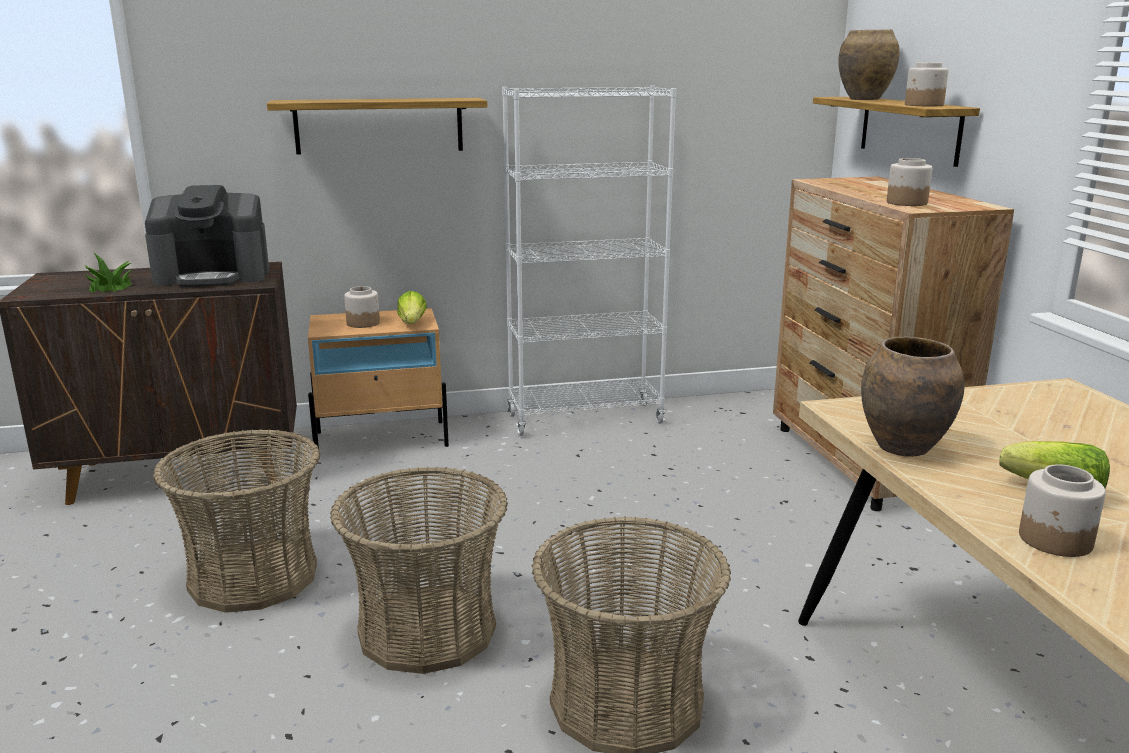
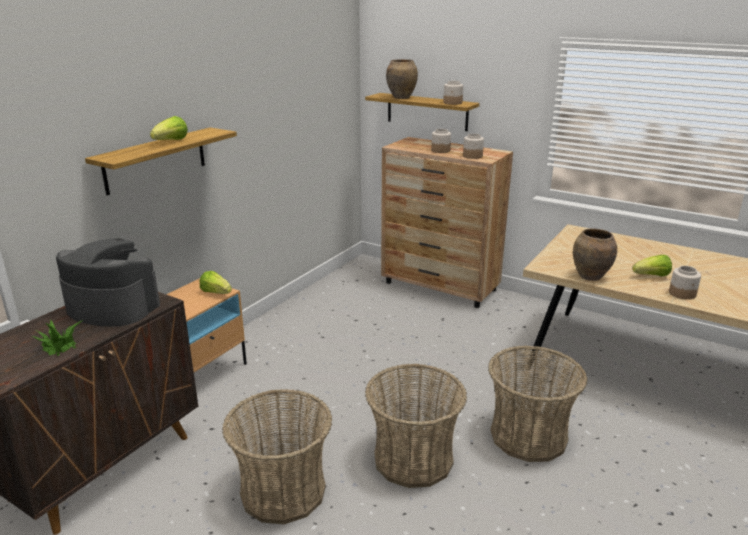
camera: 45 degrees left, 5 degrees up
(213, 276) = (112, 307): coffee machine -> coffee machine turned 105 degrees counterclockwise
(363, 323) = (184, 304): jar -> jar (440, 150)
(388, 99) = (171, 141): none -> lettuce
(585, 419) = (291, 315): white bookcase -> none

